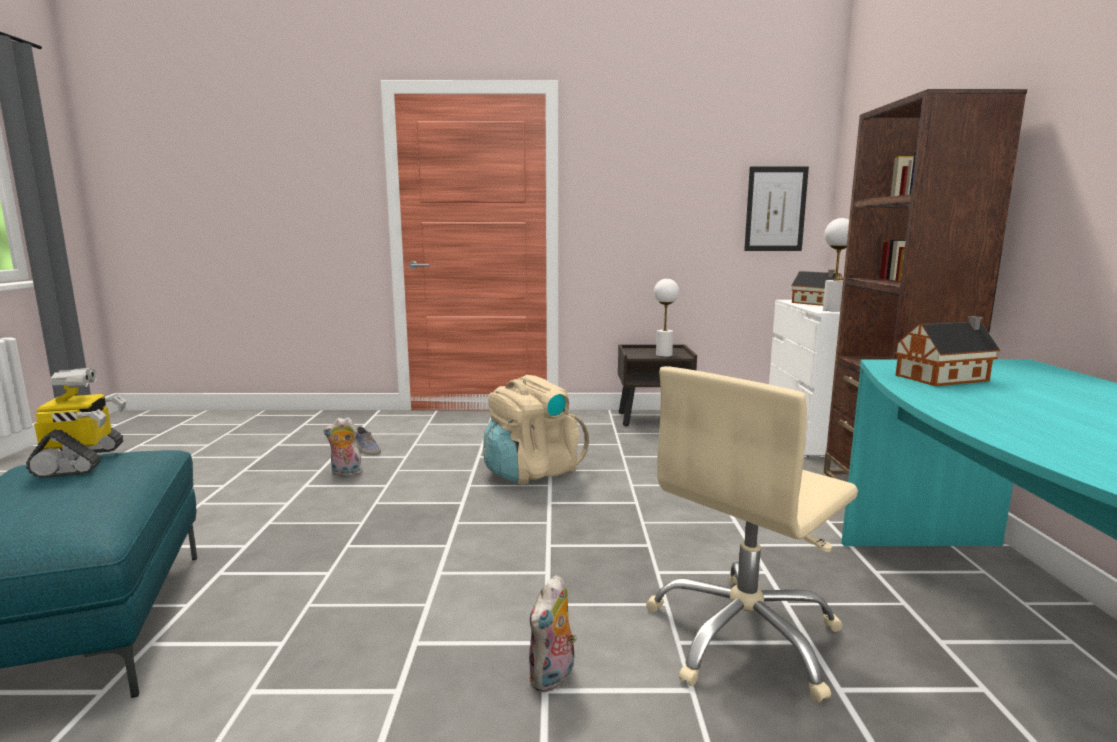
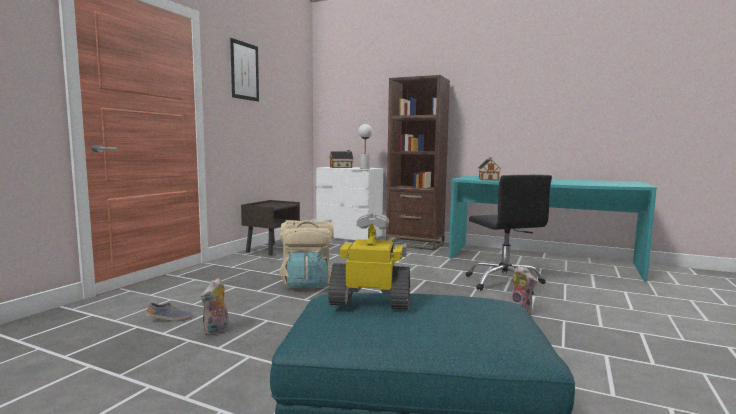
camera: 65 degrees left, 5 degrees down
(664, 355) = (281, 205): white table lamp -> none
(744, 636) = (504, 283): beige office chair -> black office chair
(775, 209) = (296, 118): picture -> picture (244, 71)

